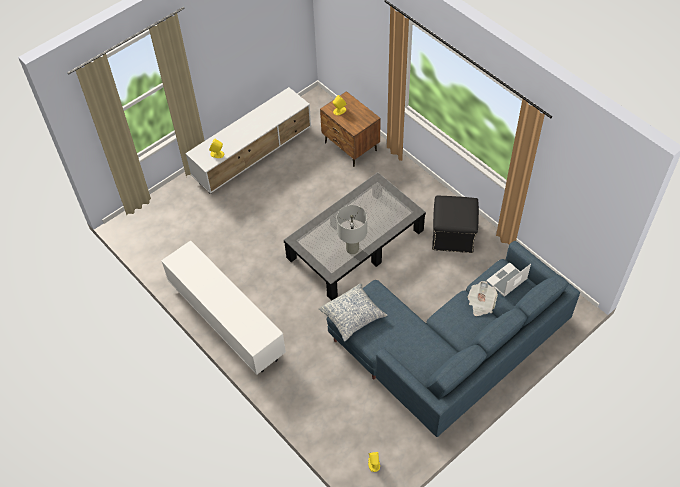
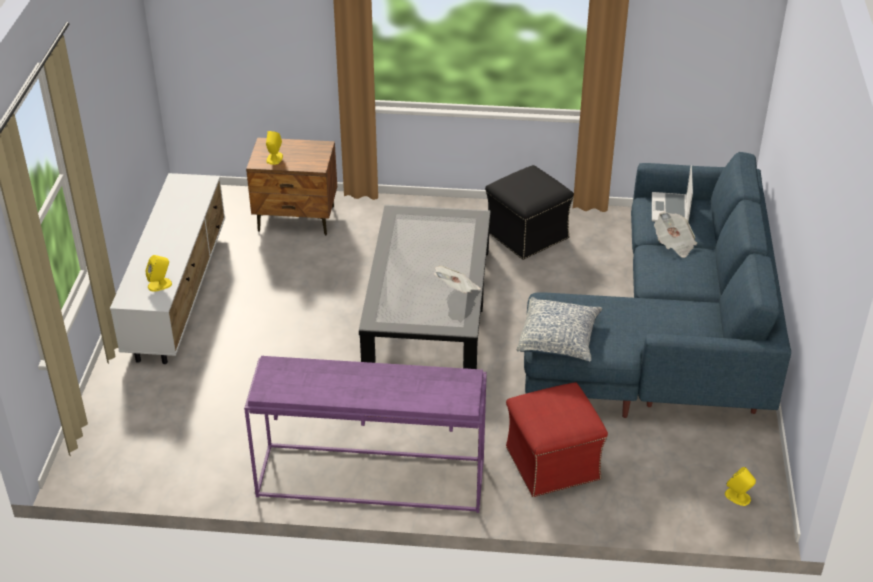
camera: 45 degrees left, 15 degrees down
(226, 320) = (369, 479): white tv stand -> purple console table
(310, 375) = (551, 464): none -> red ottoman
(352, 249) = (457, 289): grey table lamp -> newspaper

